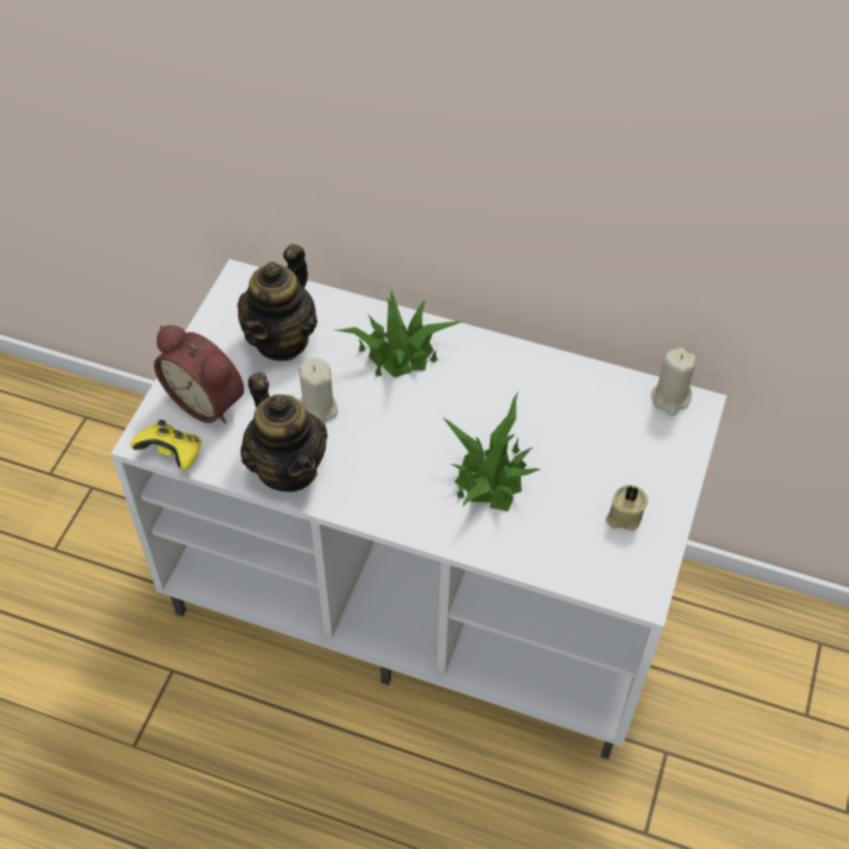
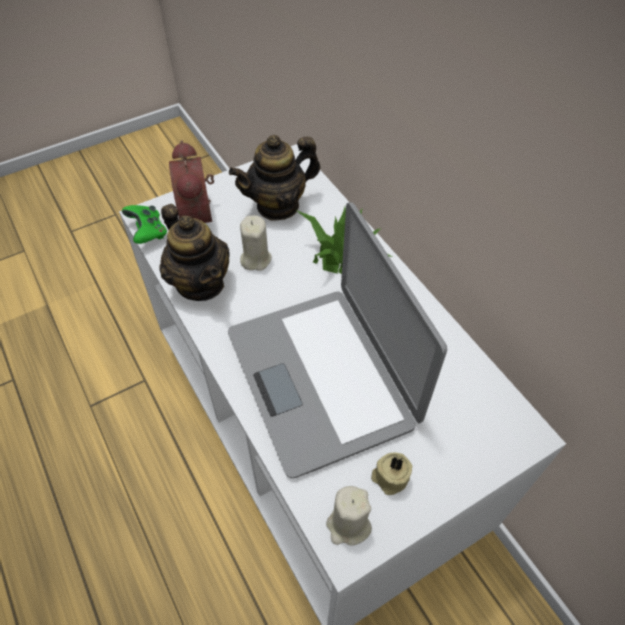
camera: 40 degrees right, 0 degrees up
(172, 454) = (148, 233): yellow game controller -> green game controller
(288, 468) = (200, 283): teapot -> teapot turned 45 degrees counterclockwise
(492, 475) = (322, 377): potted plant -> laptop
(670, 398) = (513, 414): beige candle -> beige candle (348, 525)

